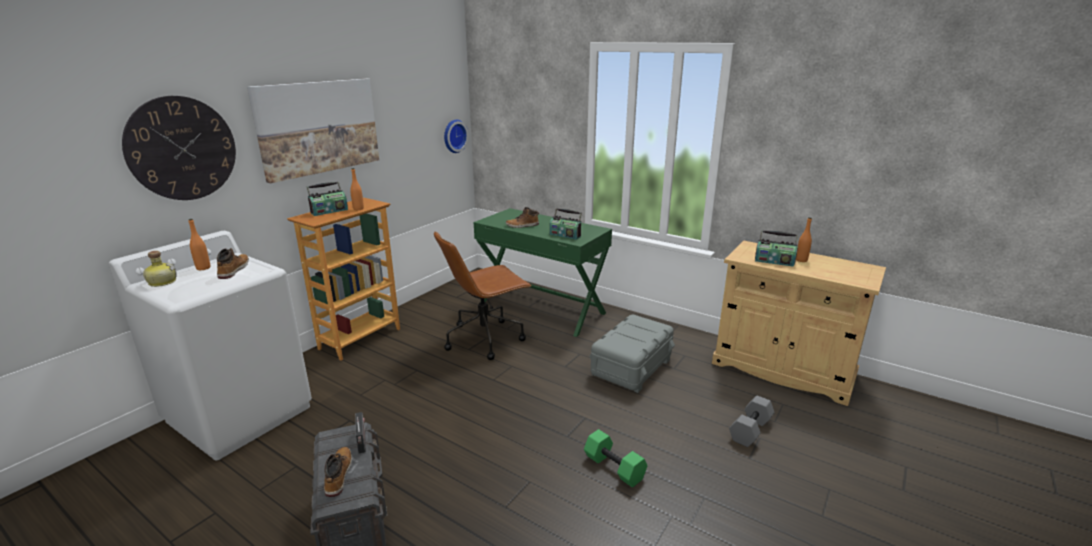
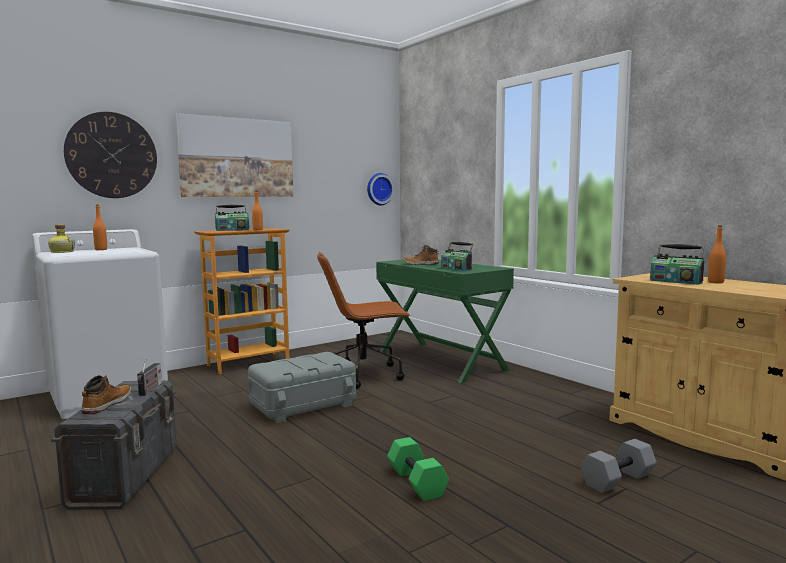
camera: 20 degrees right, 15 degrees down
(233, 270) = (119, 251): boot -> none
(631, 367) = (504, 411): grey storage box -> grey storage box (303, 405)

